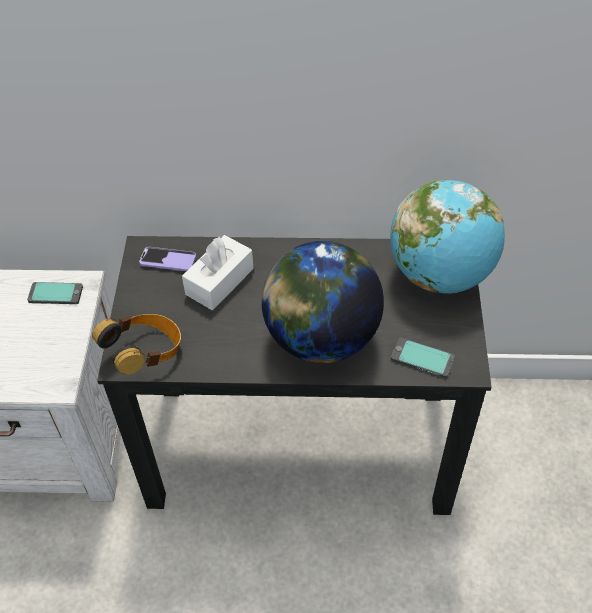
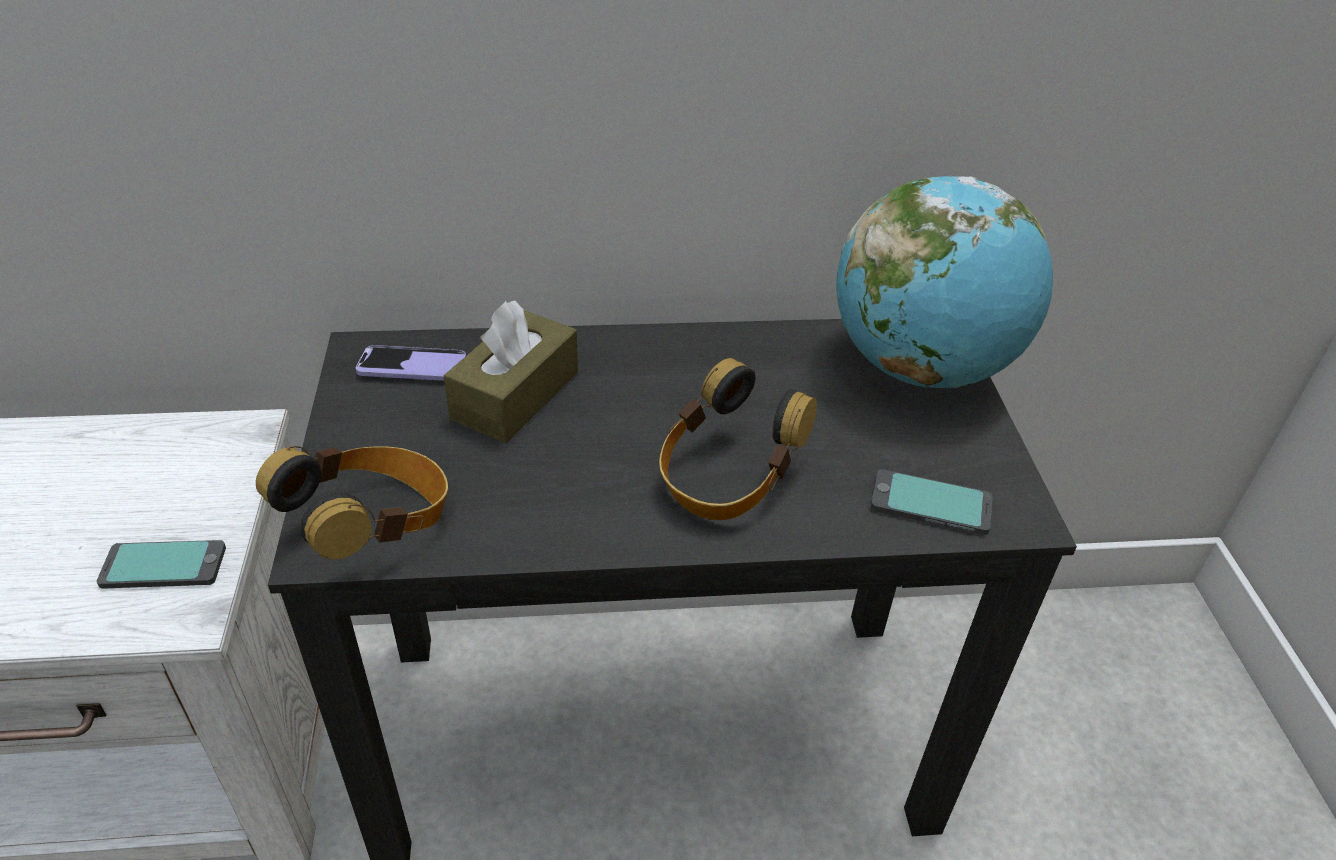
camera: 10 degrees left, 10 degrees down
(55, 294) = (189, 450): phone -> phone (164, 565)
(219, 281) = (515, 395): white tissue box -> brown tissue box
(321, 337) = (727, 479): globe -> headphones

